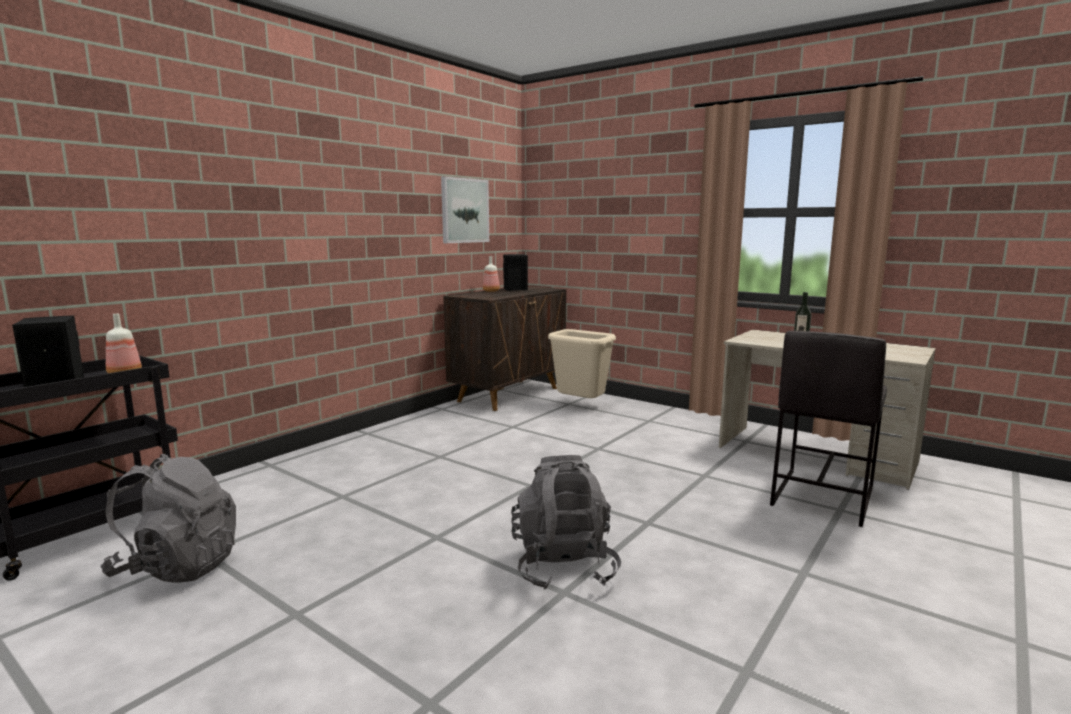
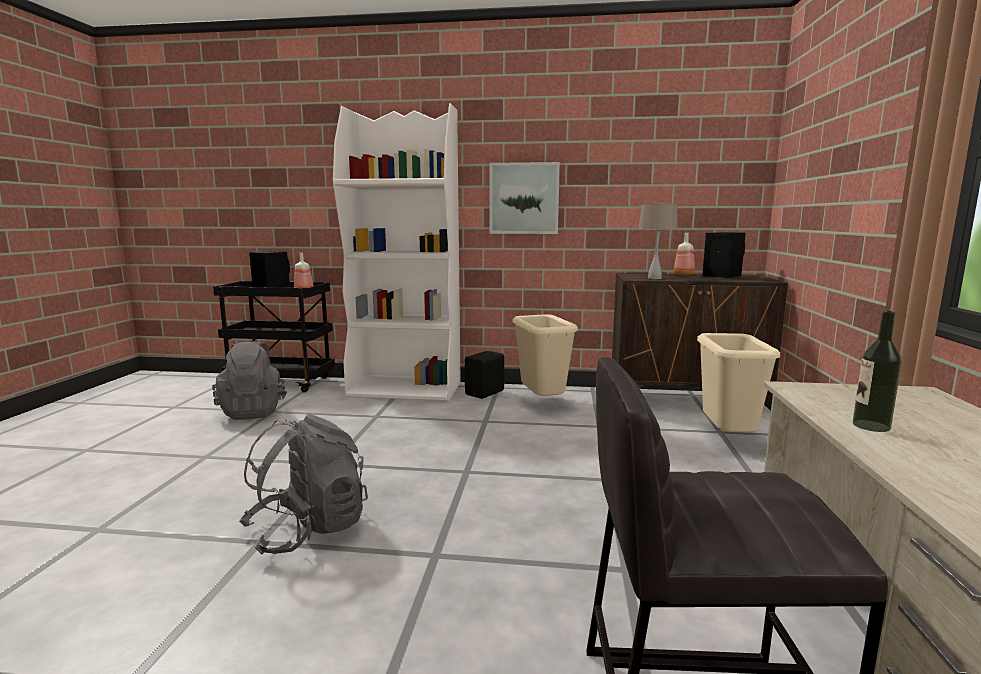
camera: 60 degrees right, 0 degrees up
(288, 468) = (406, 389): none -> white bookcase
(372, 440) = (486, 393): none -> black speaker
(436, 429) = (542, 403): none -> beige trash can
(464, 210) = (661, 179): picture -> picture (524, 198)
(496, 296) = (655, 278): none -> beige table lamp

